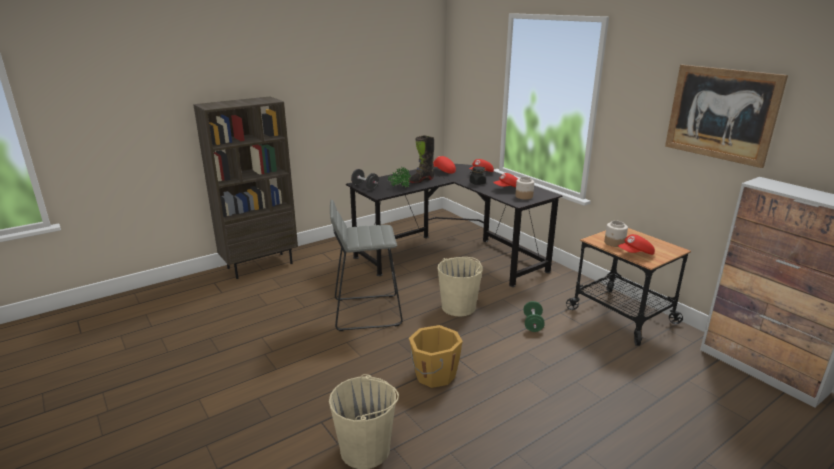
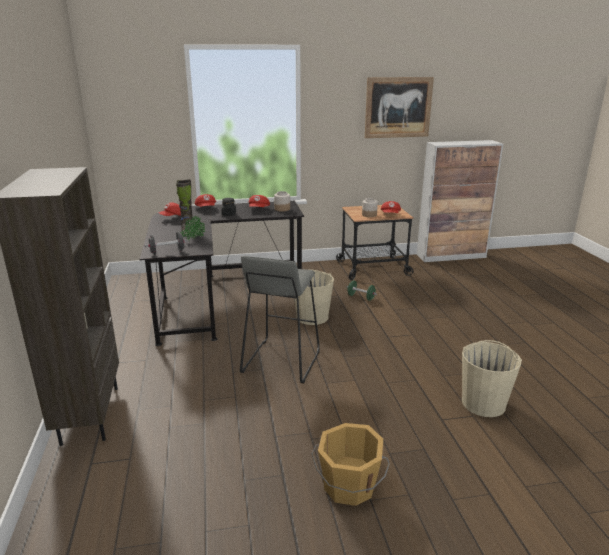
camera: 65 degrees left, 0 degrees up
(434, 374) = (402, 351): orange bucket -> orange bucket (348, 487)

